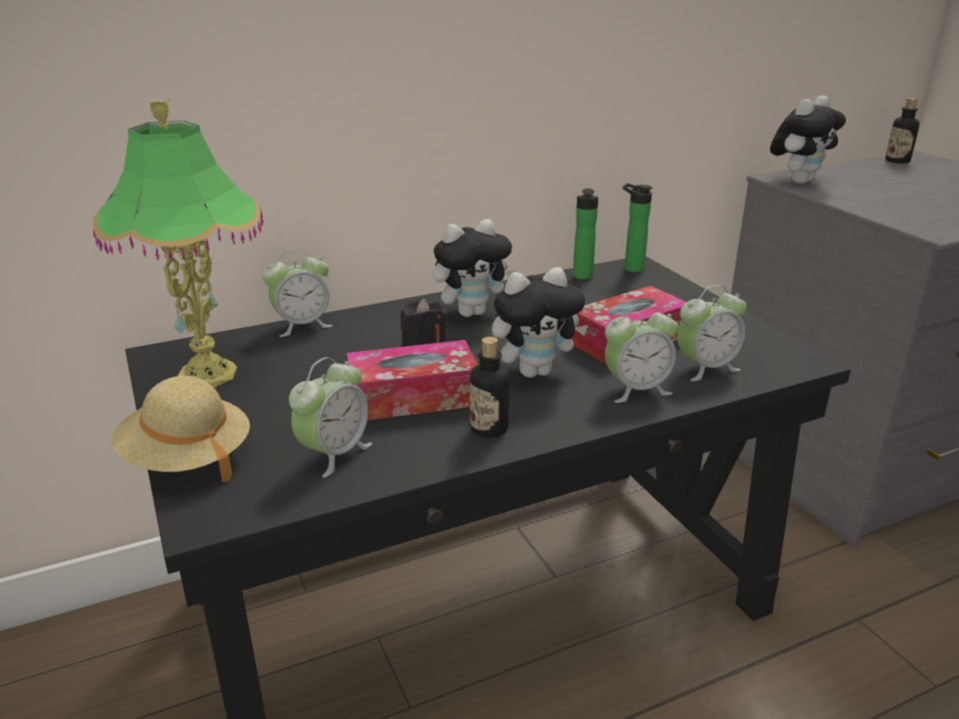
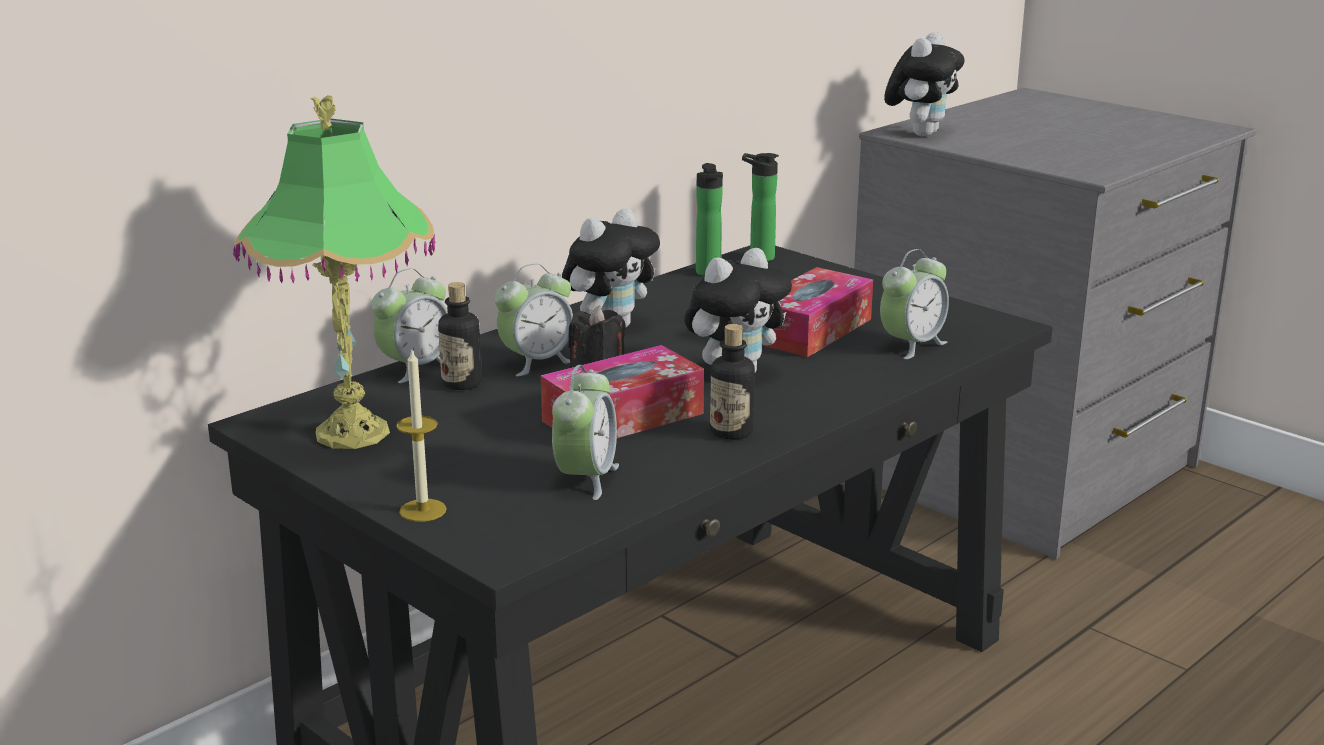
camera: 20 degrees left, 5 degrees down
(187, 458) = (423, 510): beige hat -> candle
(636, 389) = (855, 375): alarm clock -> alarm clock (536, 362)
(897, 161) = (1009, 101): bottle -> bottle (462, 383)

